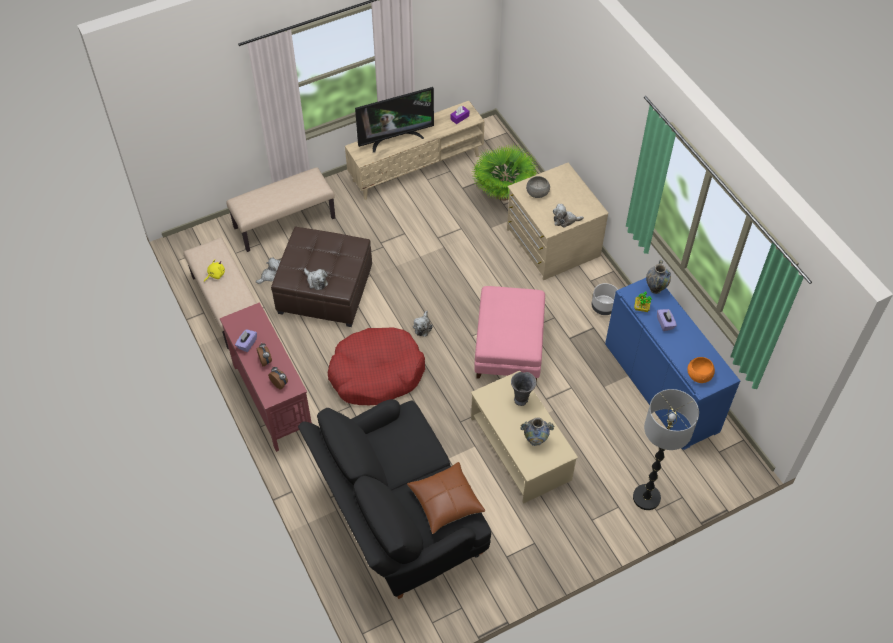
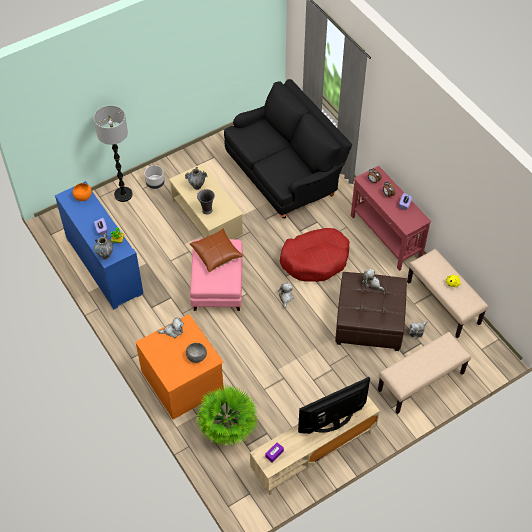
camera: 175 degrees right, 0 degrees up
(445, 502) = (252, 139): brown pillow -> brown pillow (216, 254)
(551, 243) = (183, 380): beige dresser -> orange dresser
(603, 307) = (142, 325): grey planter -> grey planter (155, 183)

